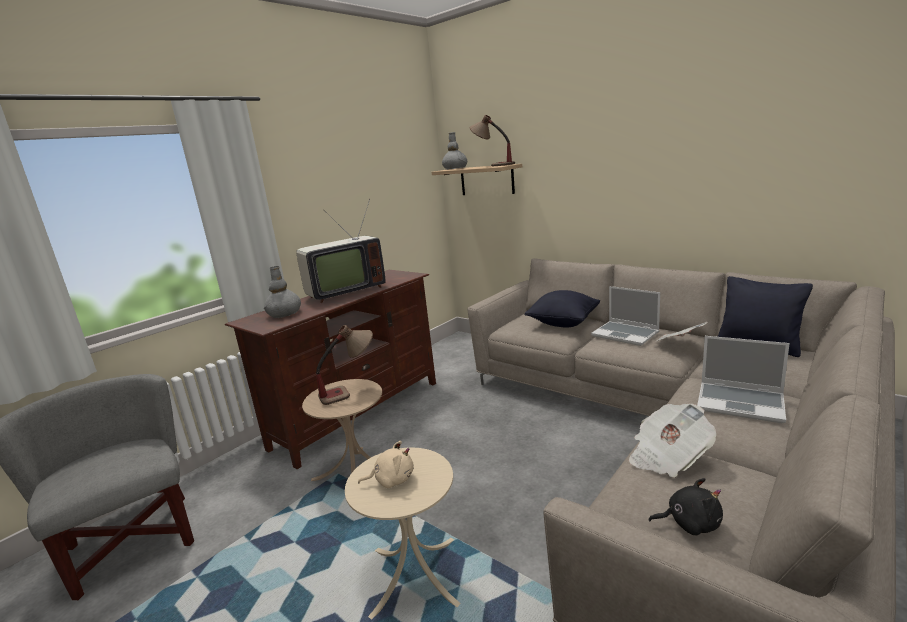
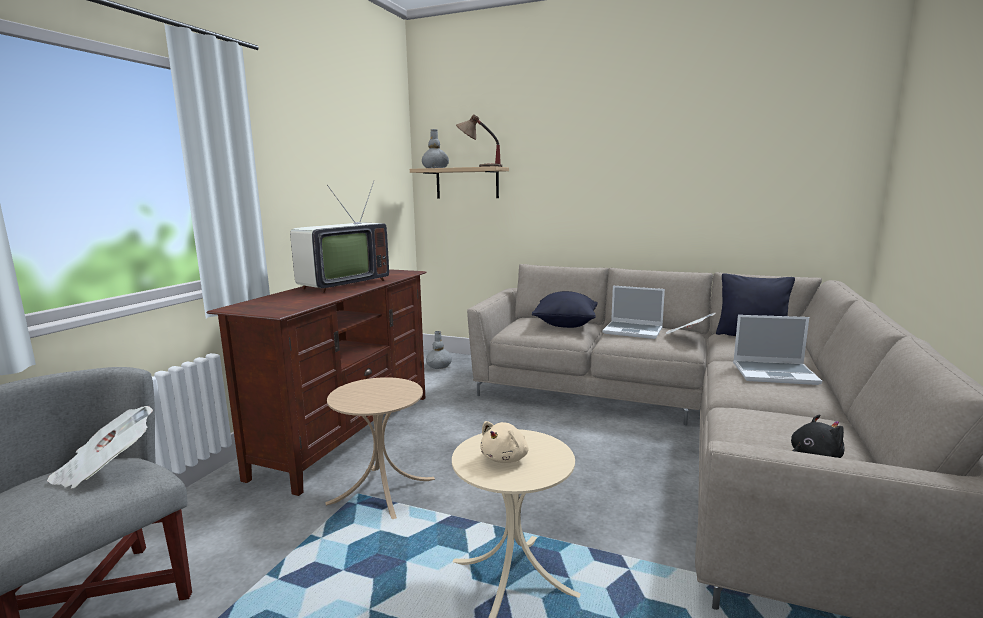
camera: 20 degrees left, 5 degrees down
(284, 314) = (285, 301): grey vase -> grey vase (439, 366)
(350, 391) = (381, 388): table lamp -> none
(392, 480) = (506, 458): beige plush toy -> beige plush toy turned 150 degrees clockwise
(667, 457) = (752, 415): newspaper -> newspaper (105, 469)

